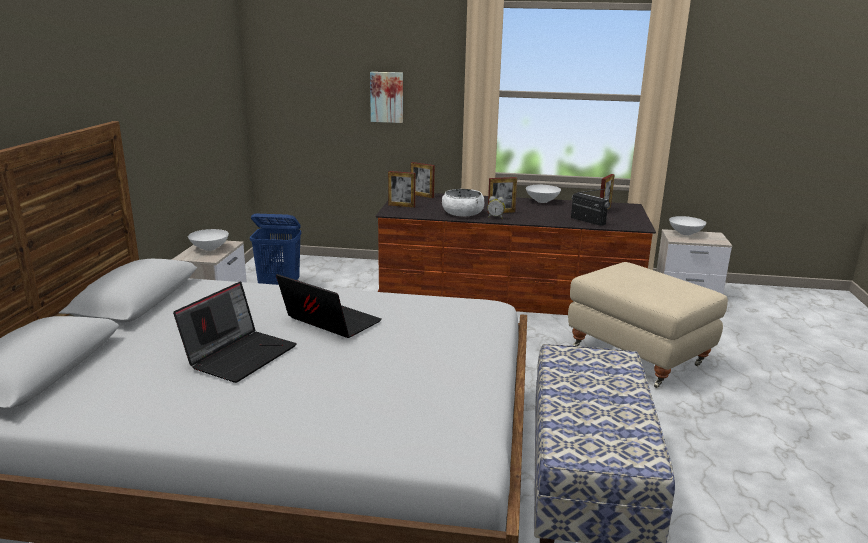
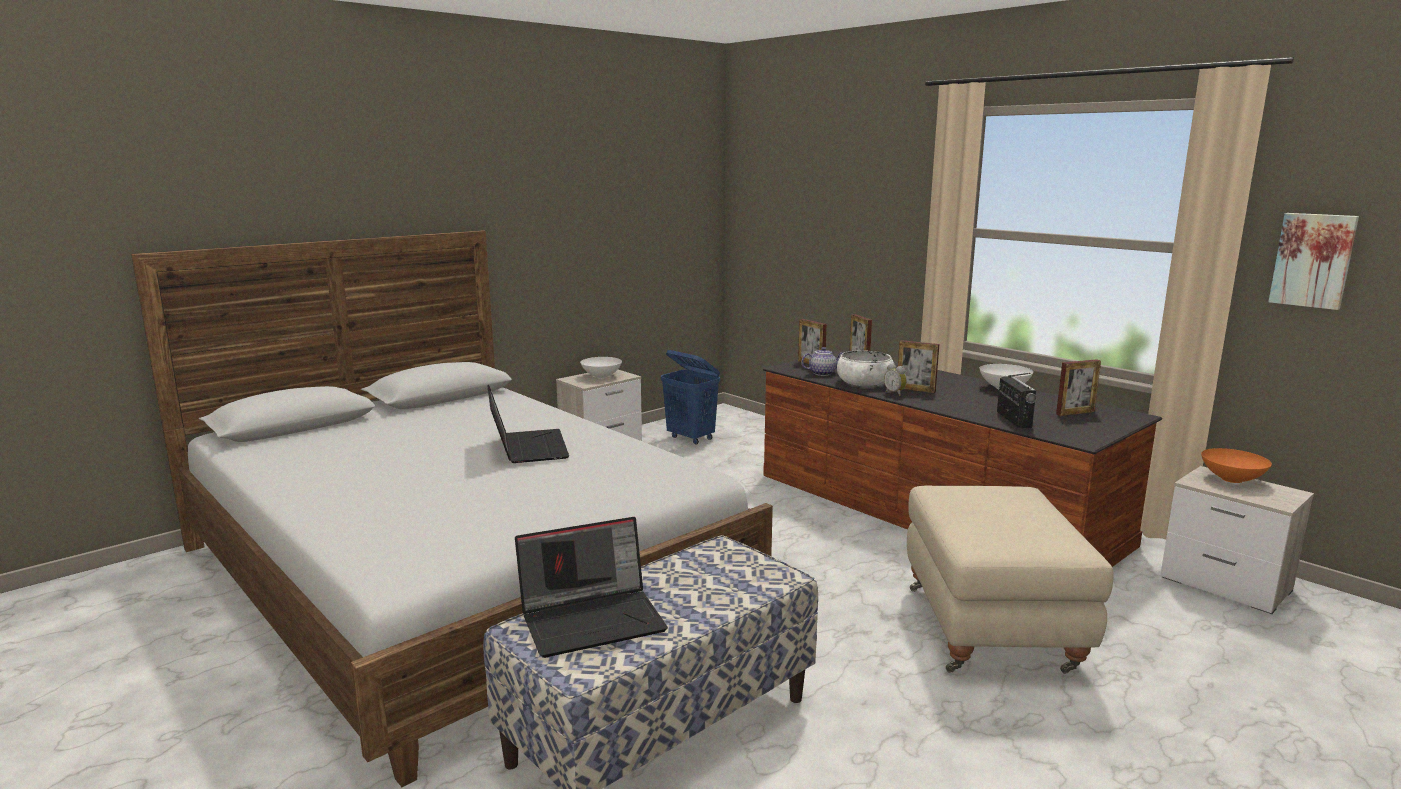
camera: 40 degrees right, 5 degrees down
(240, 355) = (413, 451): laptop -> laptop (593, 619)
(387, 97) = (852, 232): picture -> picture (1313, 260)
(424, 211) = (822, 373): none -> teapot
(685, 233) = (1230, 479): white bowl -> orange bowl

